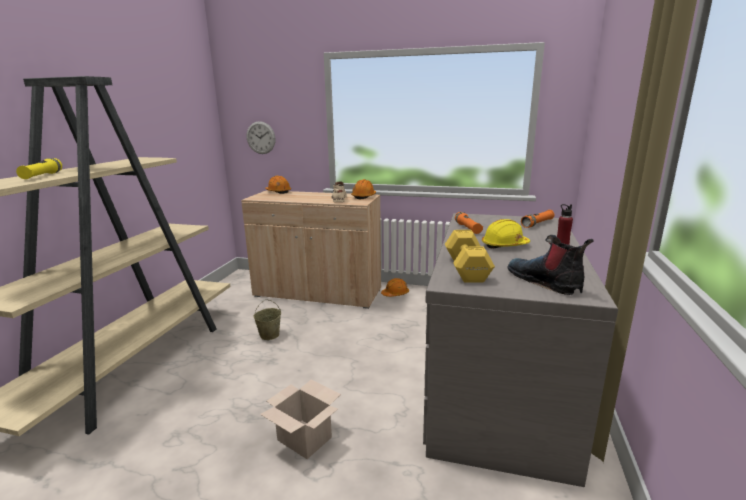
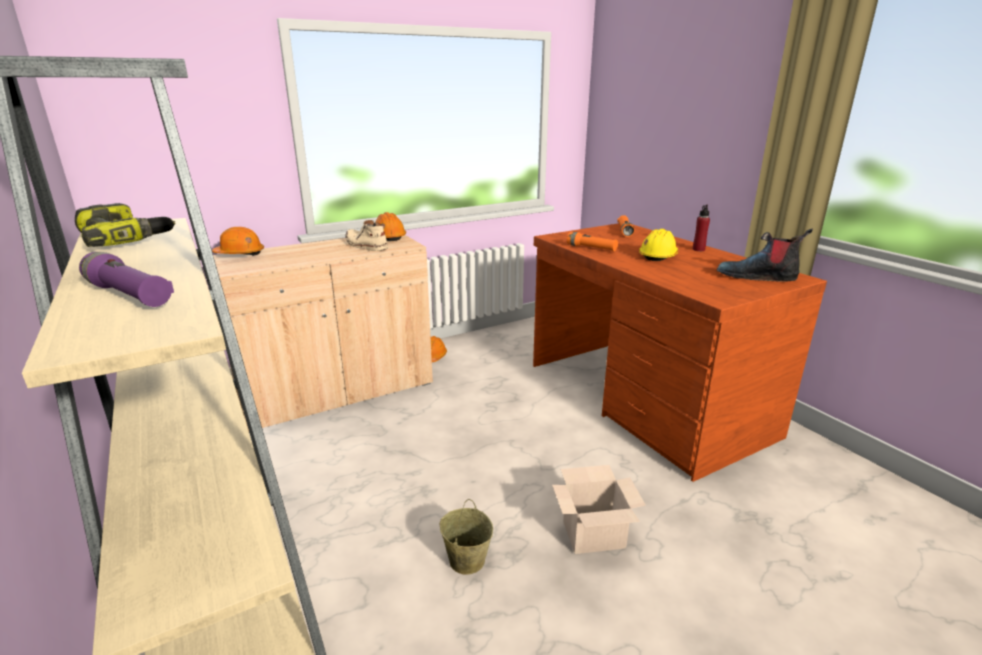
camera: 45 degrees left, 5 degrees up
(42, 176) = (129, 295): yellow flashlight -> purple flashlight
(125, 162) = (126, 239): none -> power drill
(260, 137) = (164, 165): wall clock -> none
(269, 335) = (366, 465): beige bucket -> beige bucket (466, 560)
(466, 270) = (695, 284): yellow dumbbell -> none
(497, 384) = (644, 399): grey desk -> brown desk

